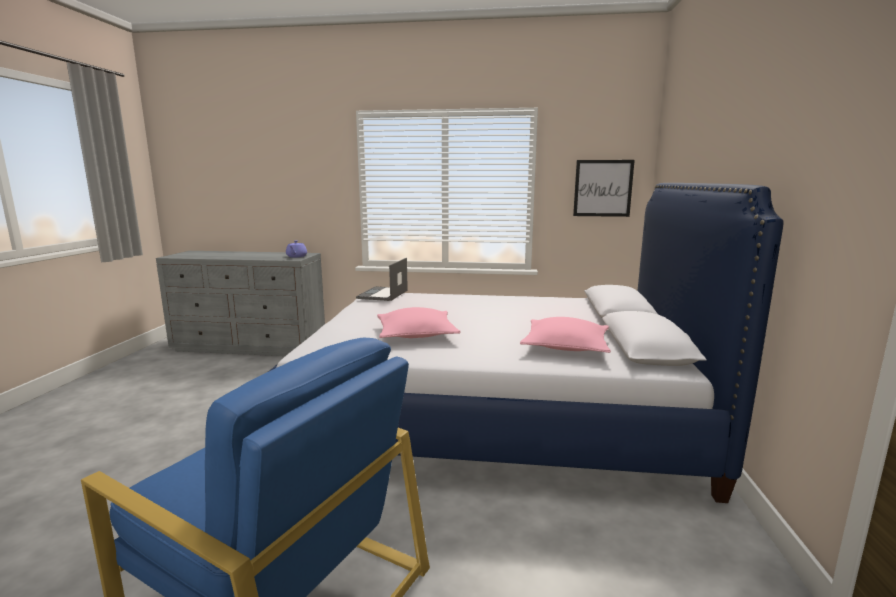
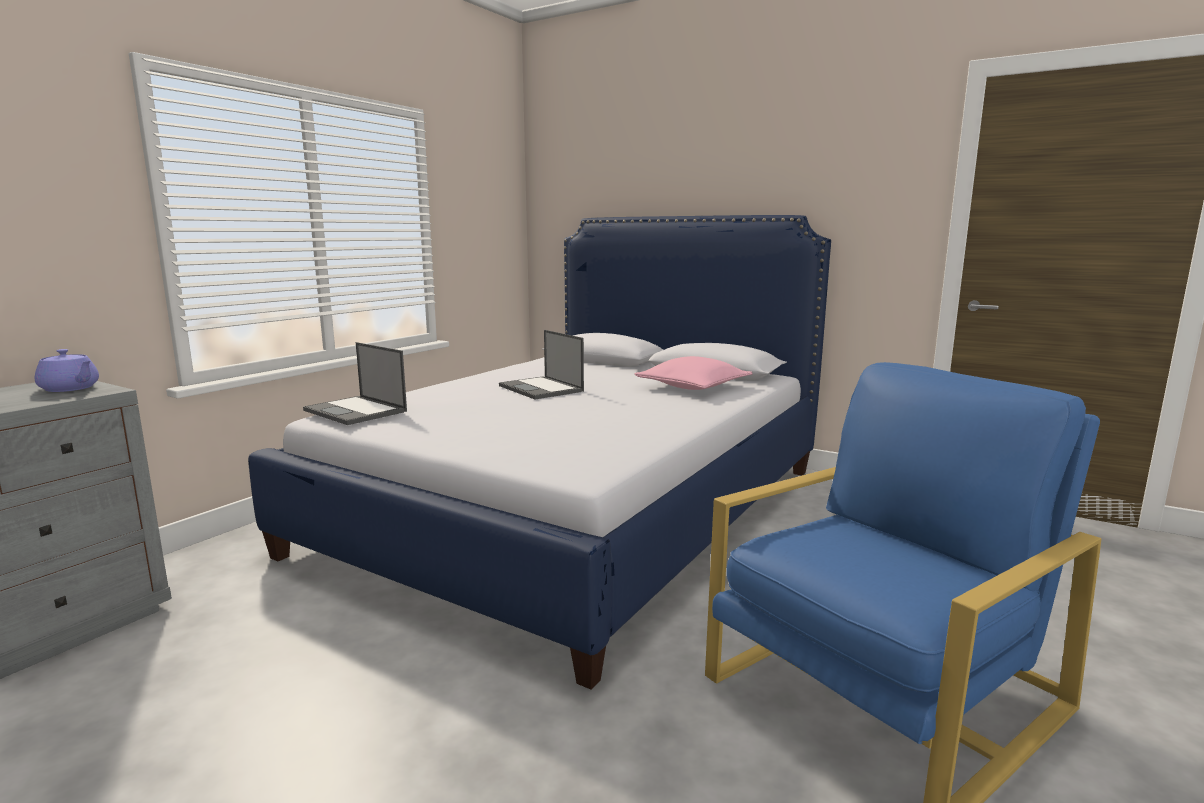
camera: 65 degrees left, 0 degrees up
(416, 334) = (584, 421): pink pillow -> none
(485, 312) = (541, 389): none -> laptop
(603, 188) = (491, 225): picture -> none

